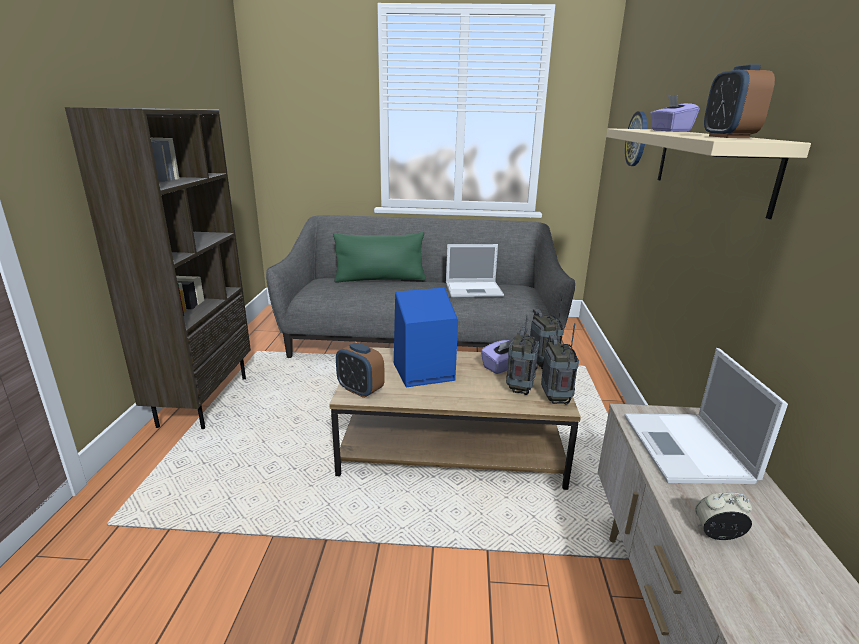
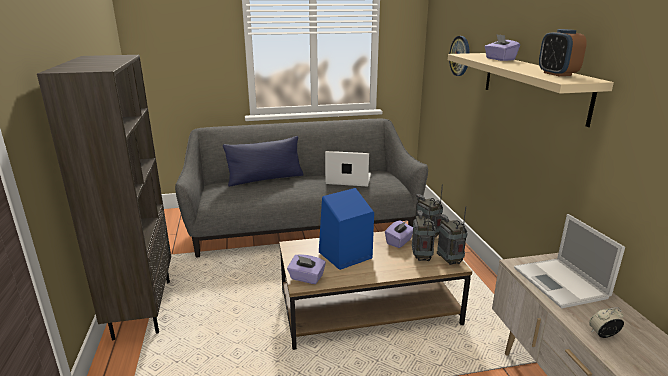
camera: 15 degrees left, 0 degrees up
(360, 390) = (306, 278): alarm clock -> purple tissue box
(380, 279) = (265, 179): green pillow -> blue pillow
(475, 289) = (347, 179): laptop -> laptop turned 150 degrees counterclockwise

